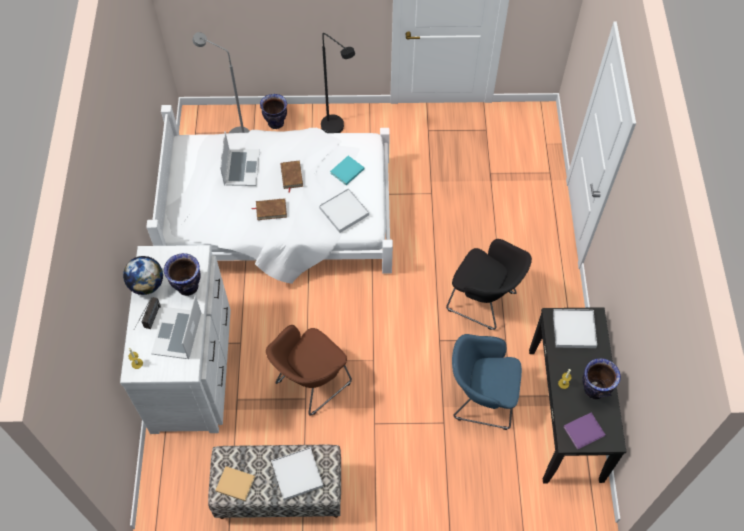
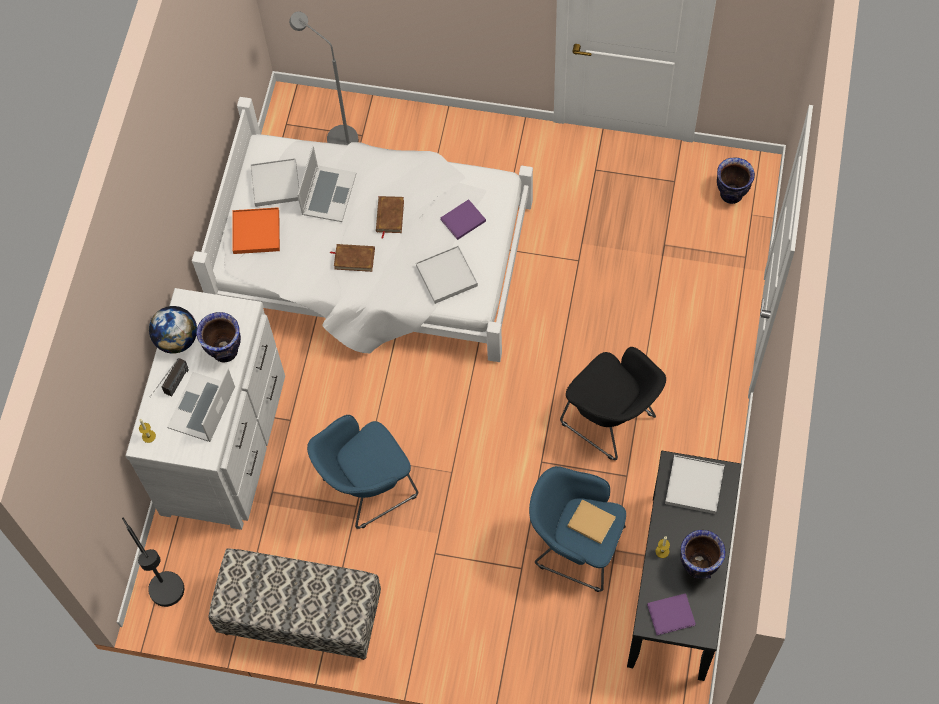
camera: 15 degrees right, 5 degrees up
(191, 203) = (256, 232): none -> orange tray
(234, 483) = (243, 597): beige book -> beige book (590, 521)
(276, 123) = (394, 127): vase -> vase (731, 194)
(297, 474) = (319, 600): white tray -> white tray (275, 184)
(310, 384) = (366, 488): brown armchair -> blue armchair
(337, 129) = (473, 149): black floor lamp -> black floor lamp (172, 598)
(346, 171) = (462, 221): turquoise book -> purple book

